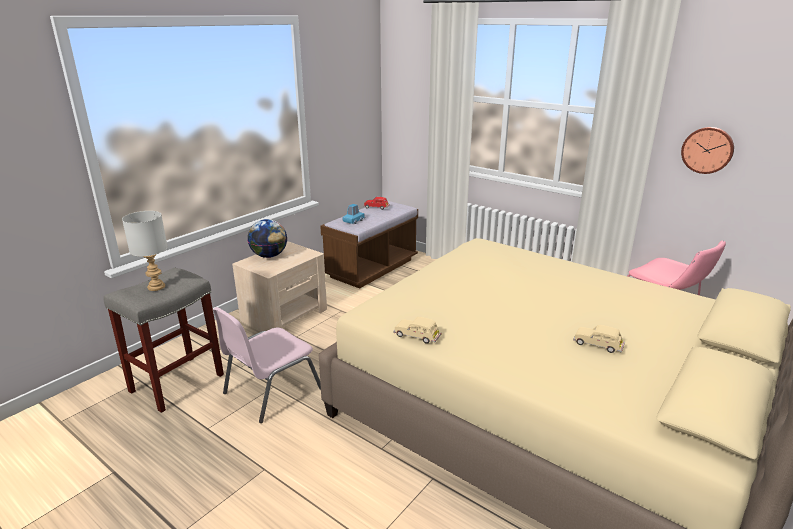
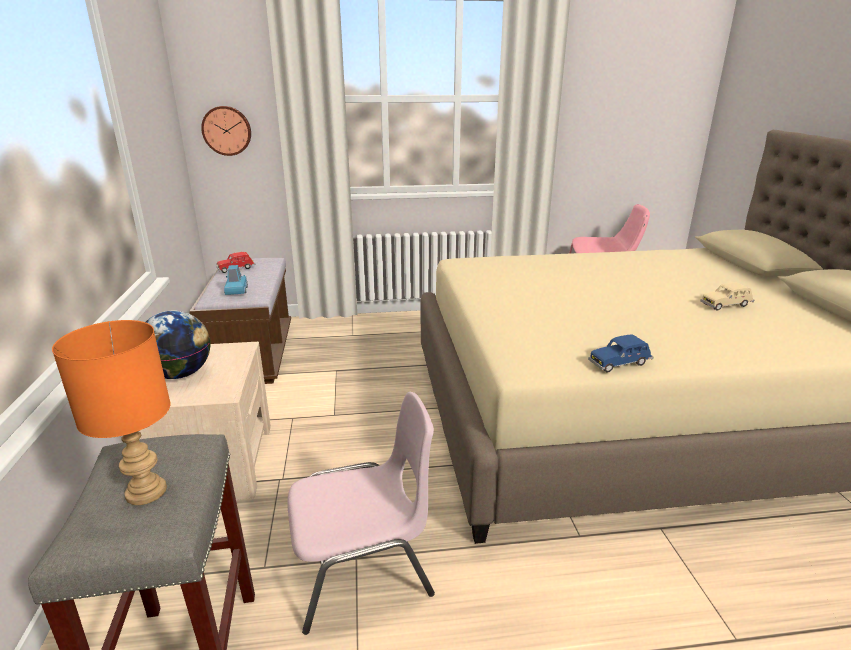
camera: 45 degrees left, 0 degrees up
(157, 287) = (147, 490): grey table lamp -> orange table lamp
(270, 391) = (362, 566): pink chair -> pink chair turned 105 degrees counterclockwise
(417, 336) = (619, 364): beige toy car -> blue toy car
(707, 150) = (598, 125): wall clock -> wall clock (227, 130)

